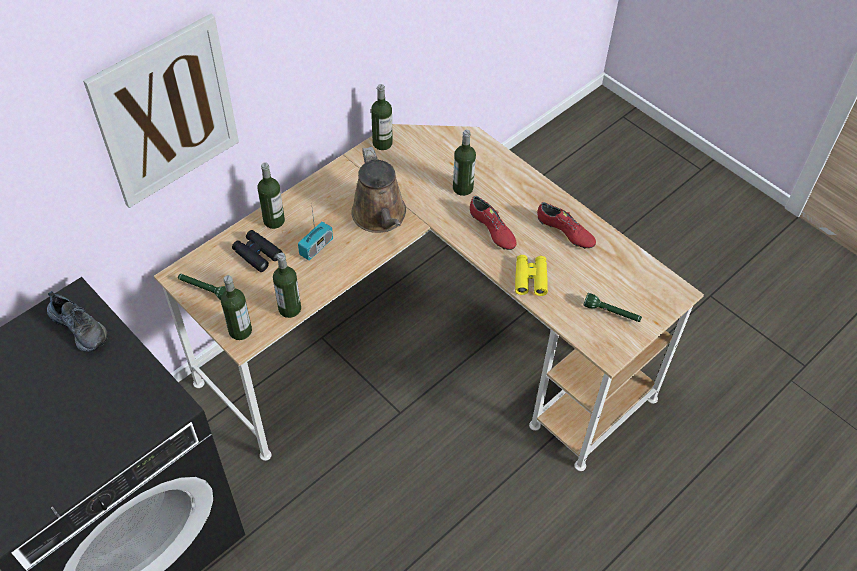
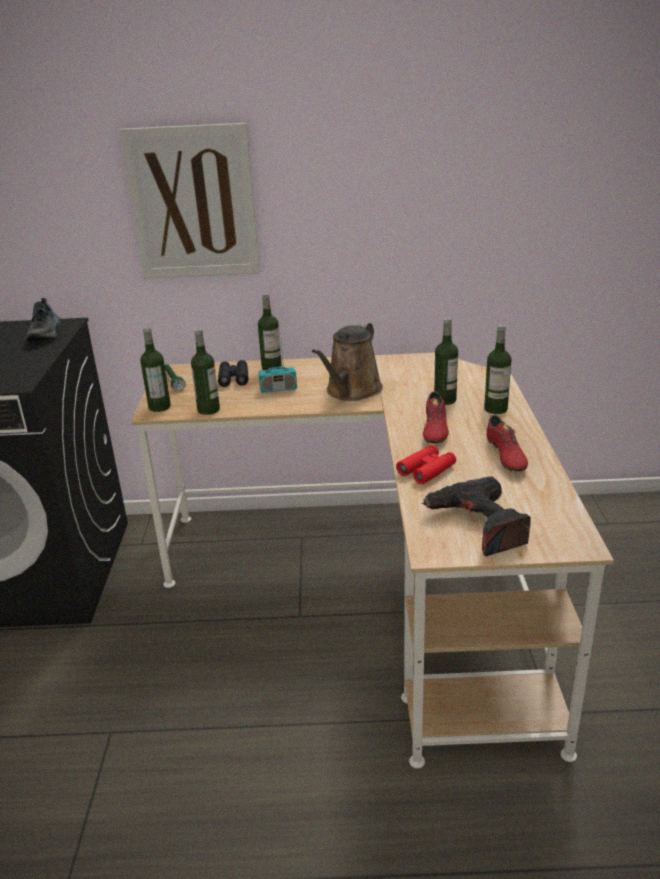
camera: 45 degrees right, 25 degrees down
(382, 143) = (413, 359): bottle -> bottle (495, 409)
(530, 278) = (426, 470): yellow binoculars -> red binoculars
(612, 313) = (477, 525): green flashlight -> power drill

